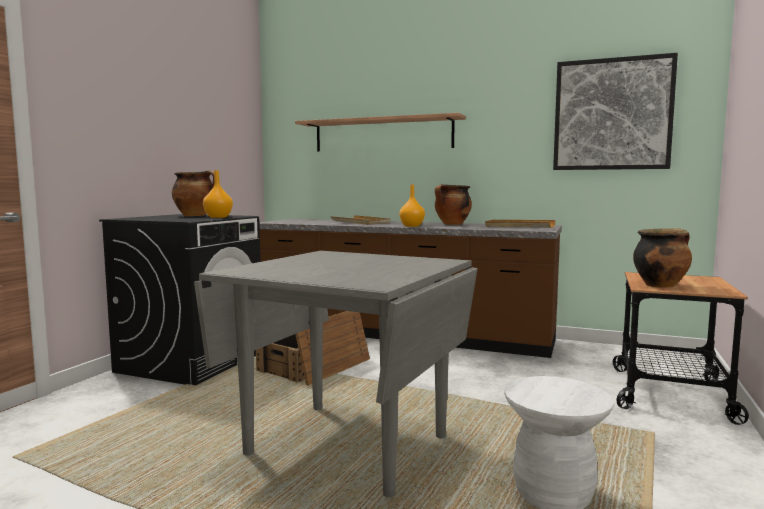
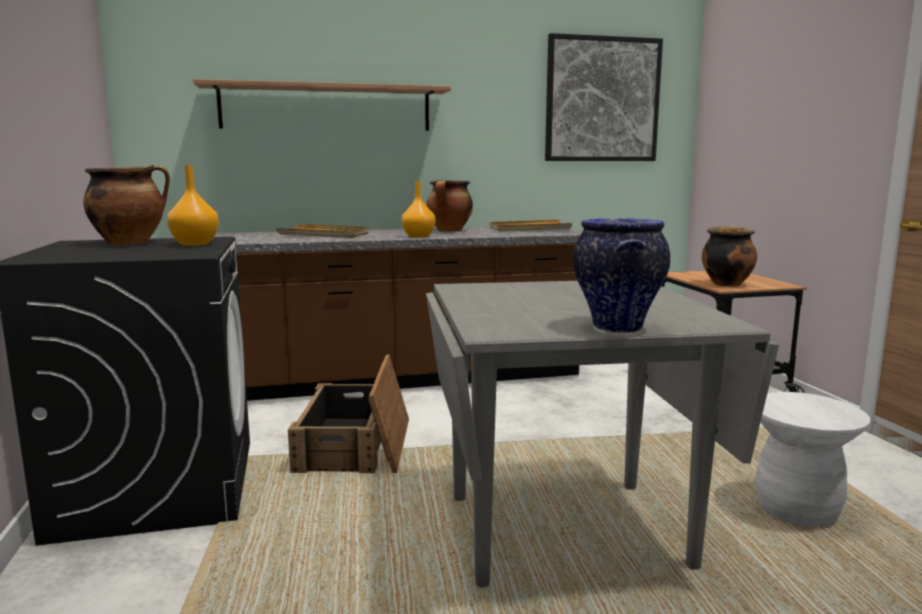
camera: 35 degrees left, 5 degrees up
(305, 277) = (616, 327): none -> vase

